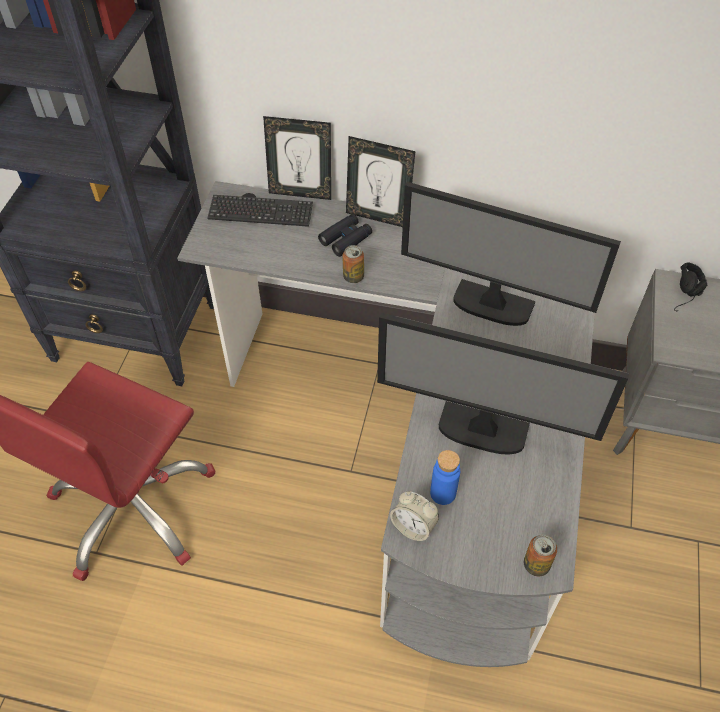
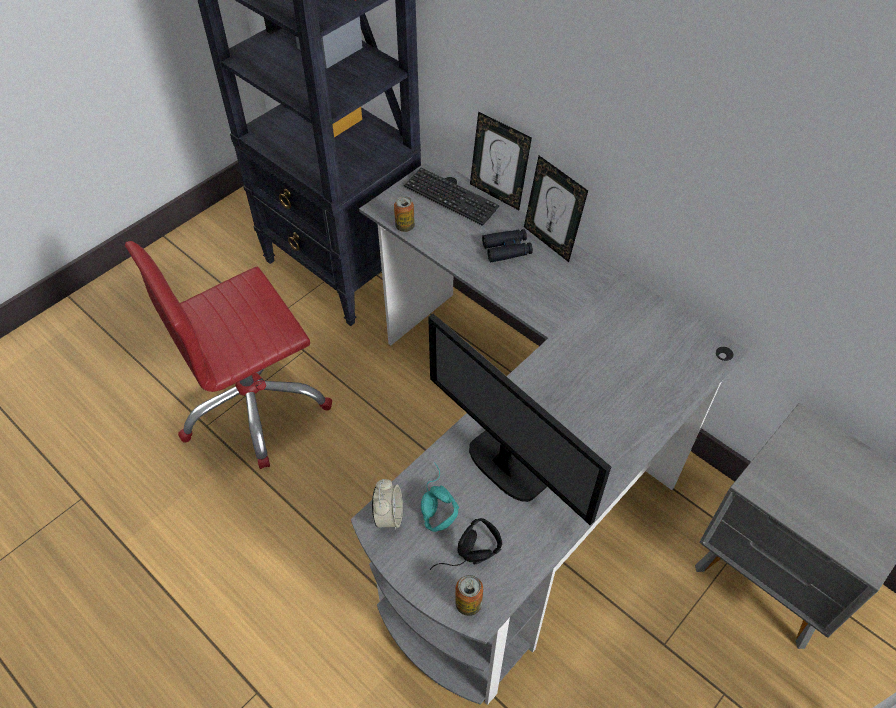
camera: 30 degrees right, 0 degrees up
(353, 277) = (490, 285): can -> can (405, 226)
(413, 527) = (388, 516): alarm clock -> alarm clock turned 150 degrees counterclockwise
(443, 493) = (433, 501): blue bottle -> turquoise headphones
(491, 305) = (595, 363): monitor -> none
(689, 296) = (814, 444): black headphones -> black headphones (468, 559)

